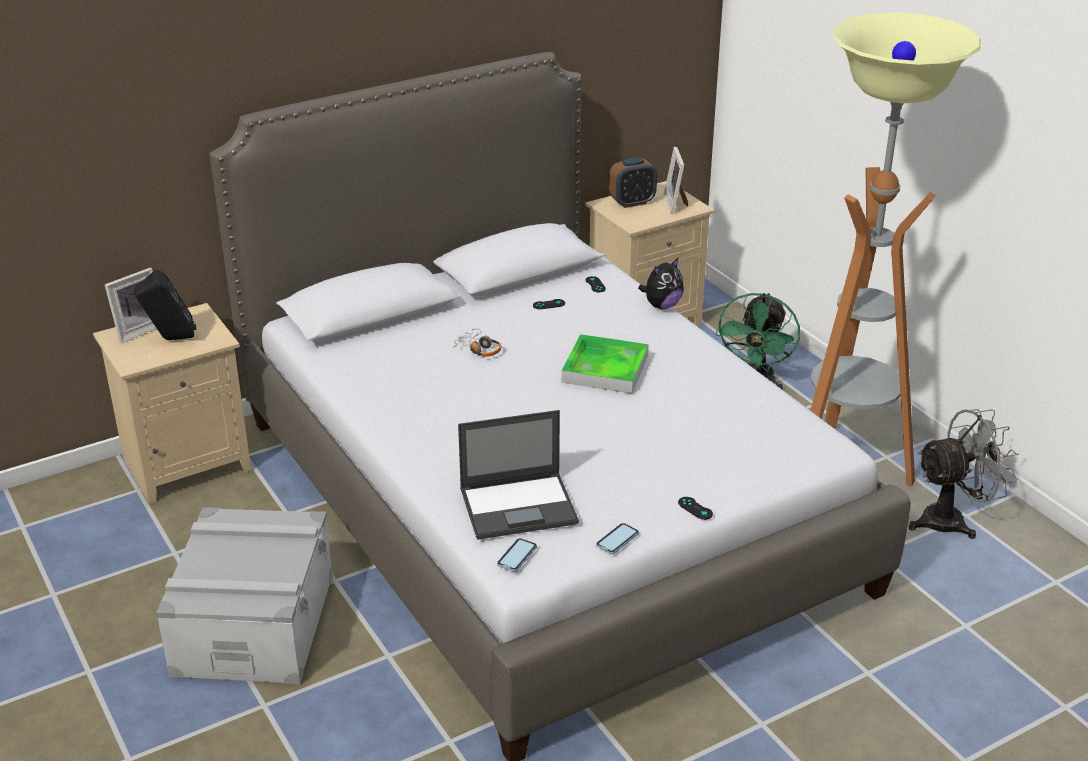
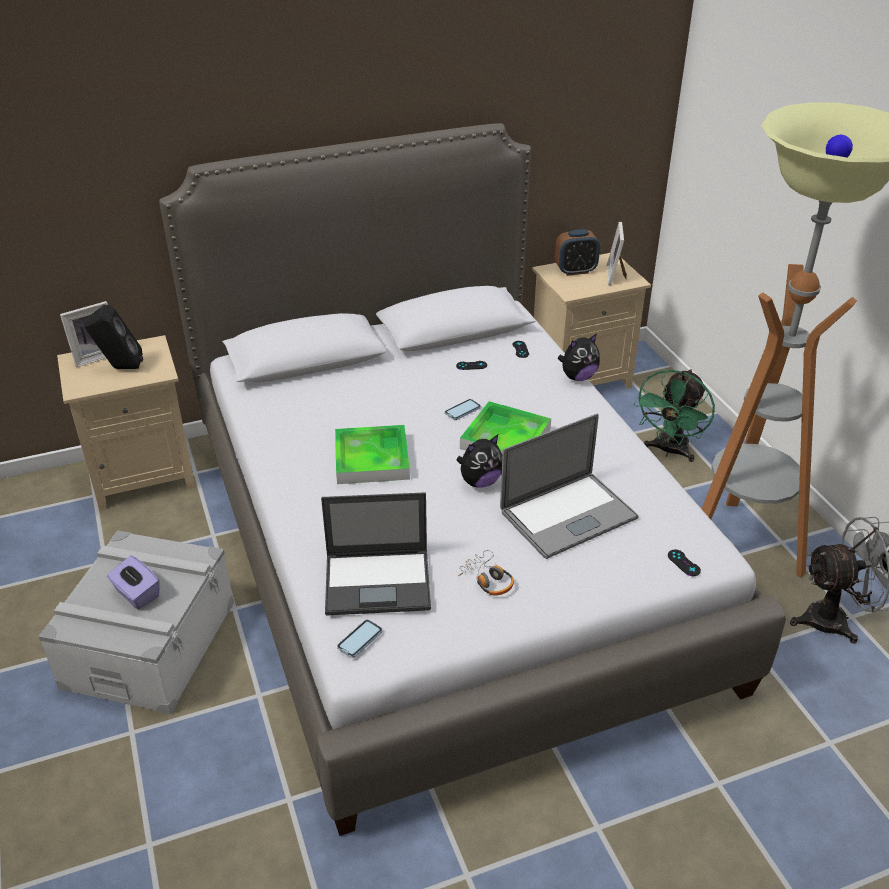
camera: 10 degrees right, 5 degrees up
(248, 562) = (136, 594): none -> purple tissue box
(474, 400) = (372, 459): none -> tray
(478, 349) = (393, 405): headphones -> headphones (487, 579)
(591, 410) = (480, 481): none -> plush toy
(617, 540) = (465, 633): phone -> phone (462, 410)
(687, 430) = (568, 515): none -> laptop
(695, 508) = (554, 606): black game controller -> black game controller (683, 563)

